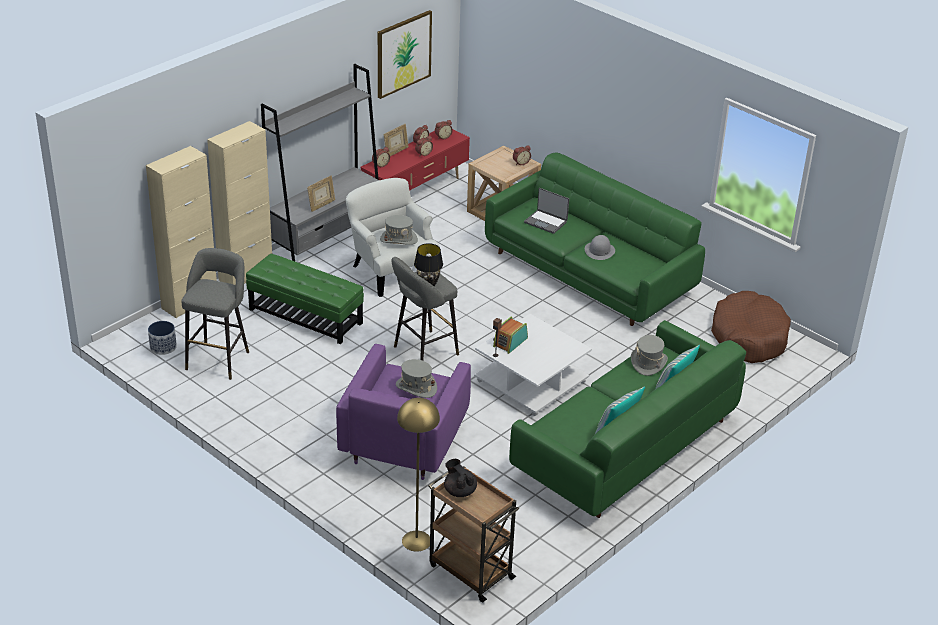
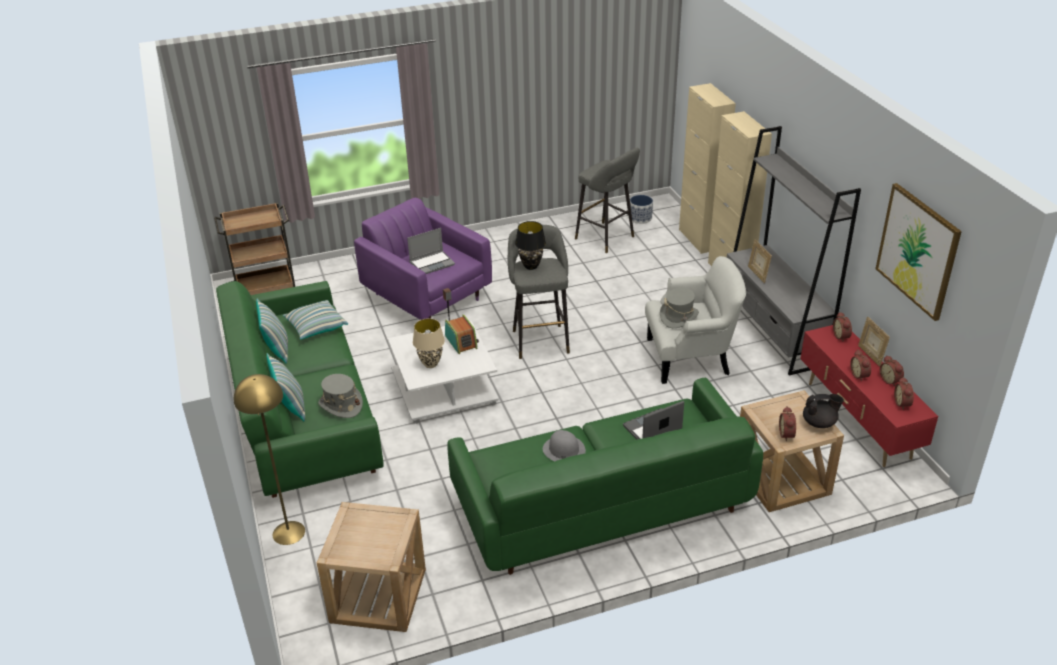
camera: 120 degrees right, 0 degrees up
(306, 316) = (641, 290): green ottoman -> none
(416, 387) = (432, 263): grey hat -> laptop
(416, 541) = (318, 275): yellow floor lamp -> yellow floor lamp (288, 532)
(459, 491) = (266, 217): black teapot -> black teapot (819, 423)
(552, 348) = (431, 364): none -> beige table lamp
(567, 420) = (316, 327): none -> pillow
(749, 337) = (378, 595): brown dog bed -> beige side table

